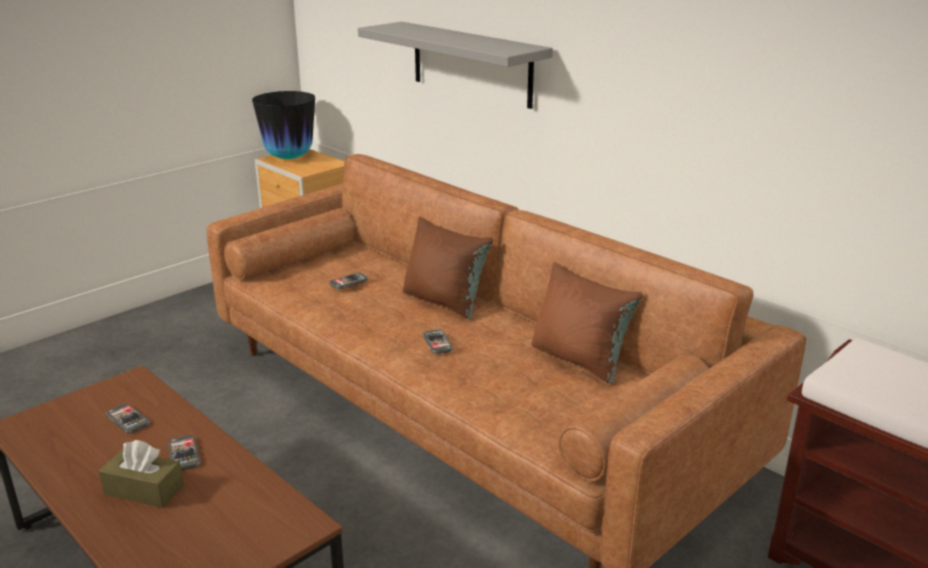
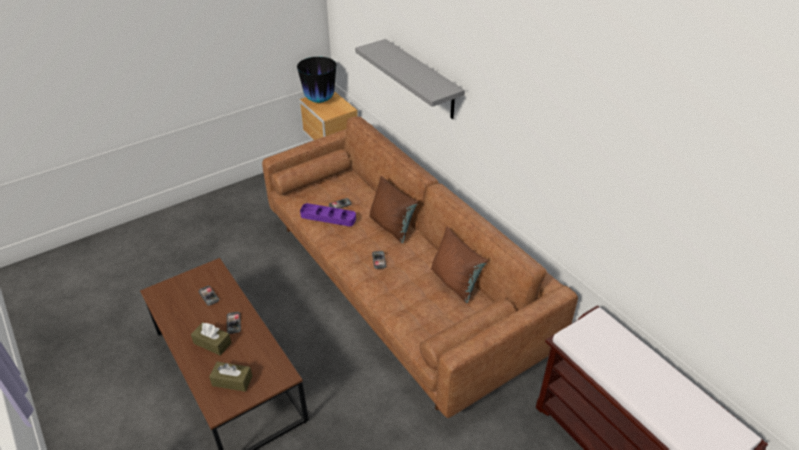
camera: 10 degrees right, 15 degrees up
(195, 546) = (232, 381): none -> brown tissue box
(332, 298) = (328, 217): none -> purple tray

